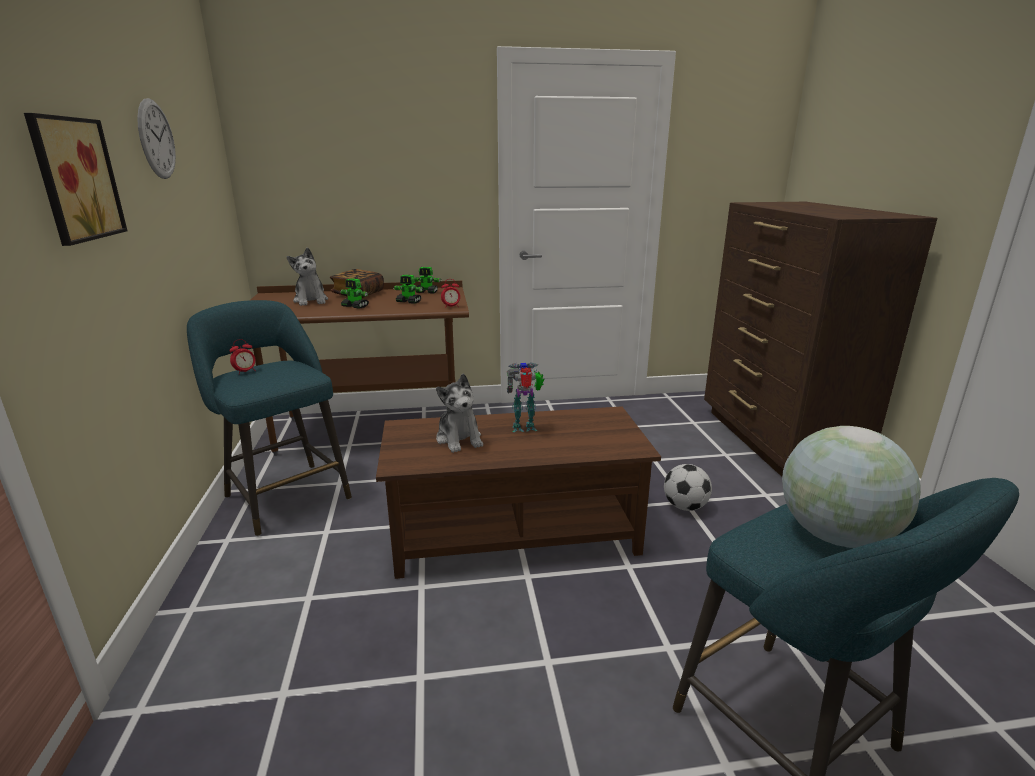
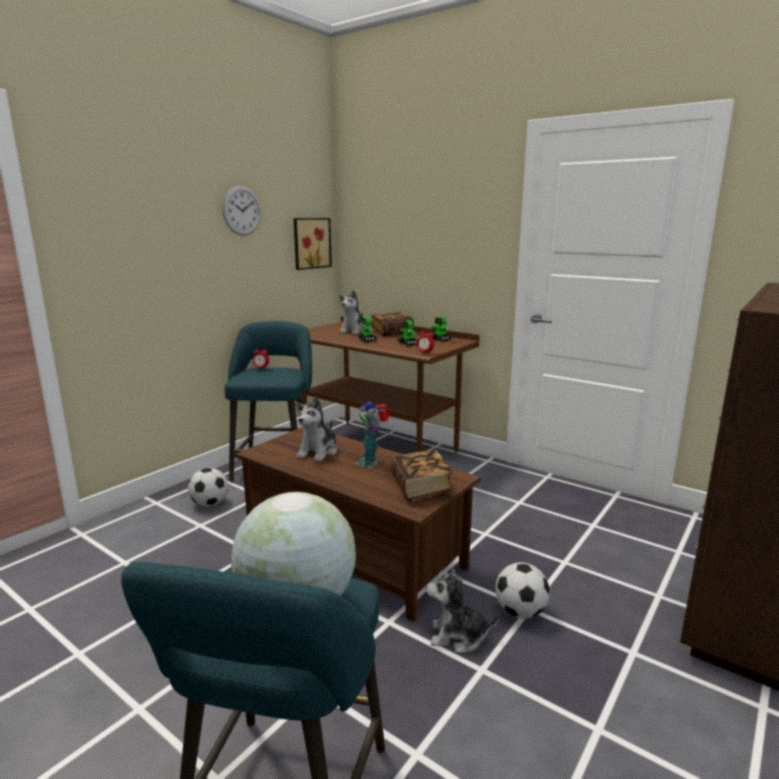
camera: 45 degrees right, 5 degrees down
(72, 179) = (146, 234): picture -> picture (310, 243)
(276, 571) = (209, 504): none -> football
(525, 428) = (371, 462): toy robot -> toy robot turned 105 degrees counterclockwise
(607, 431) = (421, 488): none -> book
(682, 546) = (458, 636): none -> plush toy

